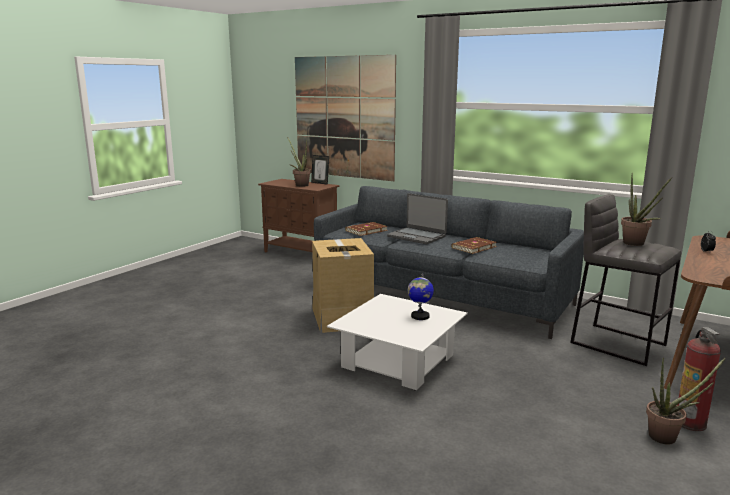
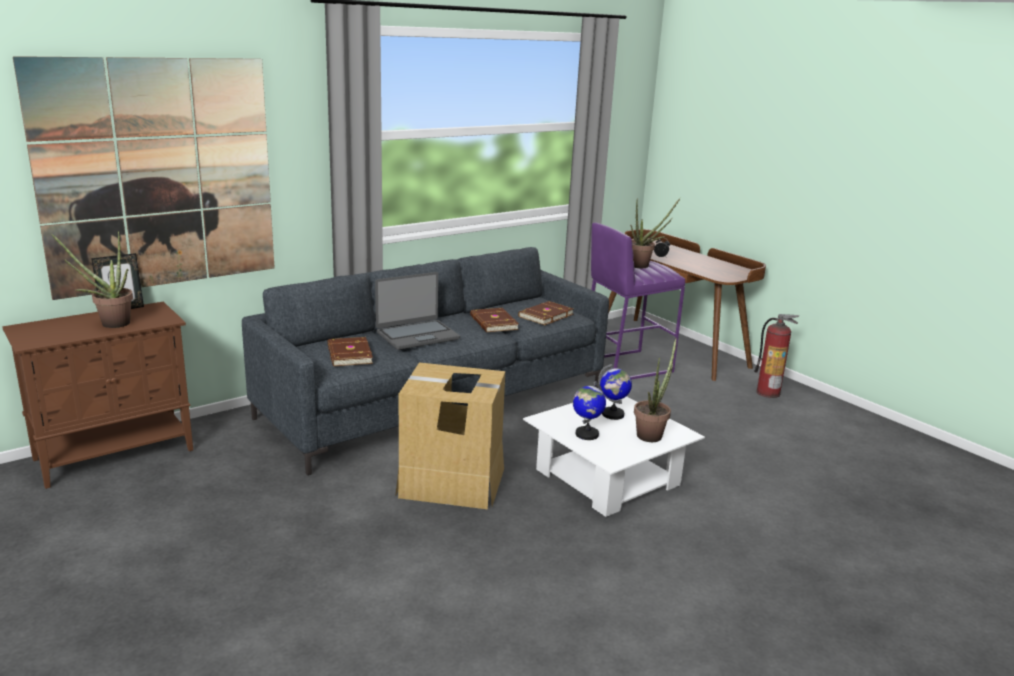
camera: 70 degrees left, 5 degrees up
(376, 312) = (586, 434): none -> globe
(515, 256) = (545, 315): none -> brown book
(617, 343) = (625, 365): grey stool -> purple stool
(668, 438) = (787, 408): potted plant -> potted plant (651, 434)

